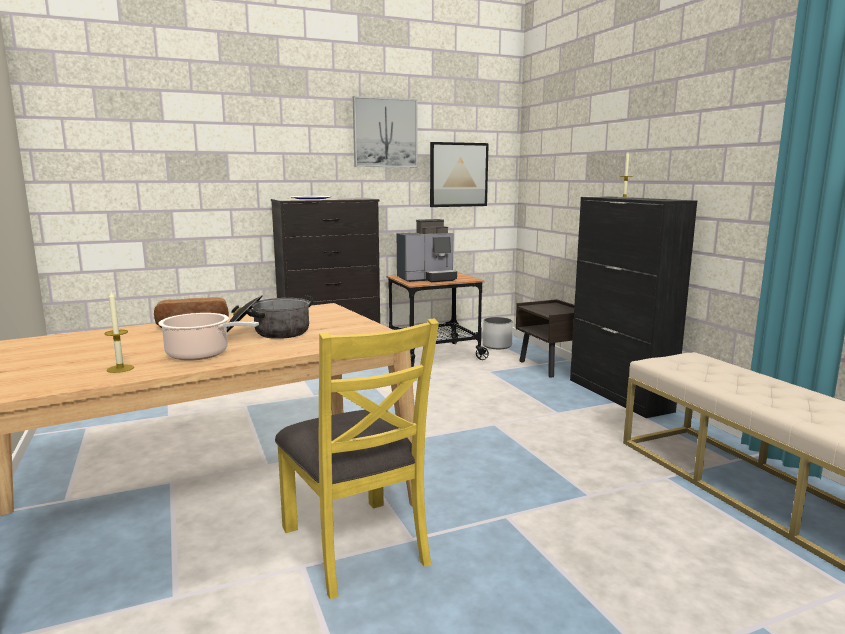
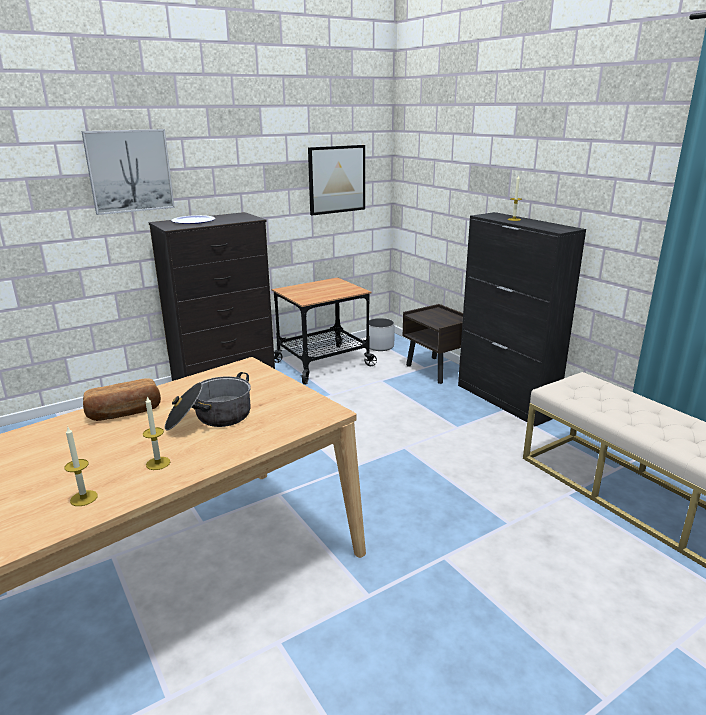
camera: 10 degrees left, 10 degrees up
(201, 354) = (158, 463): cooking pot -> candle
(356, 545) = (320, 610): yellow chair -> none
(385, 133) = (262, 141): picture -> picture (129, 171)
(428, 279) = (315, 292): coffee machine -> none

